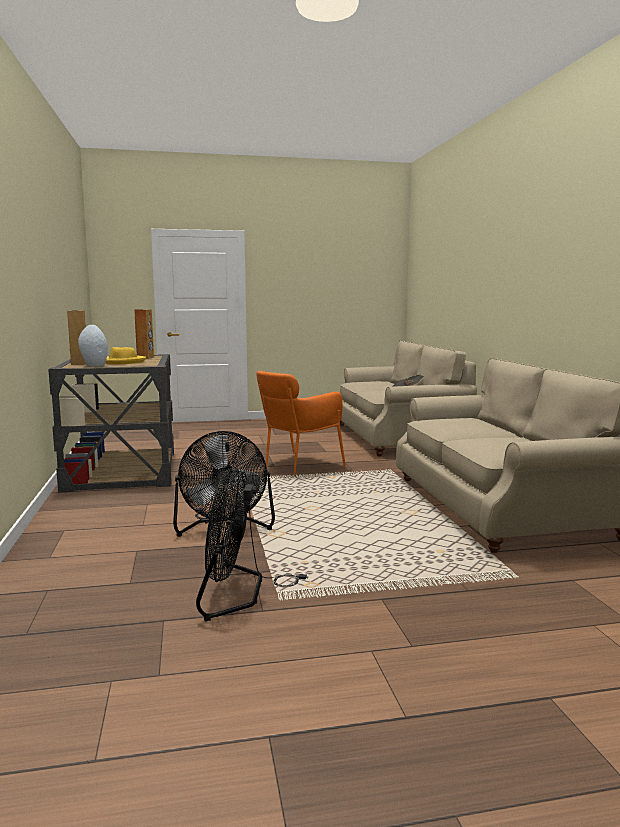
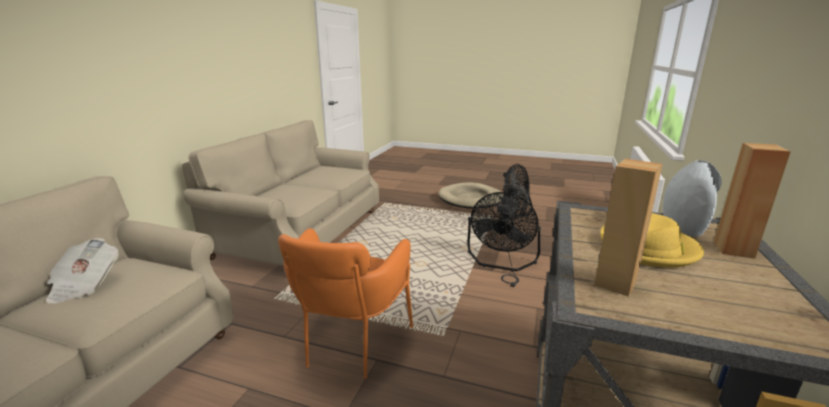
camera: 150 degrees left, 10 degrees up
(297, 466) = (350, 347): orange armchair -> orange armchair turned 120 degrees clockwise
(372, 645) = (471, 199): none -> beige dog bed

